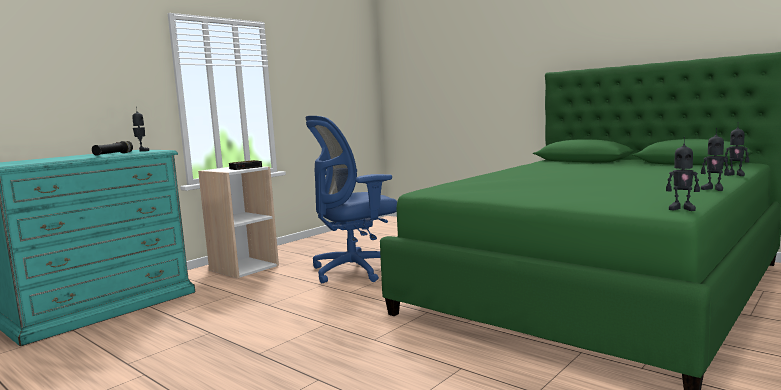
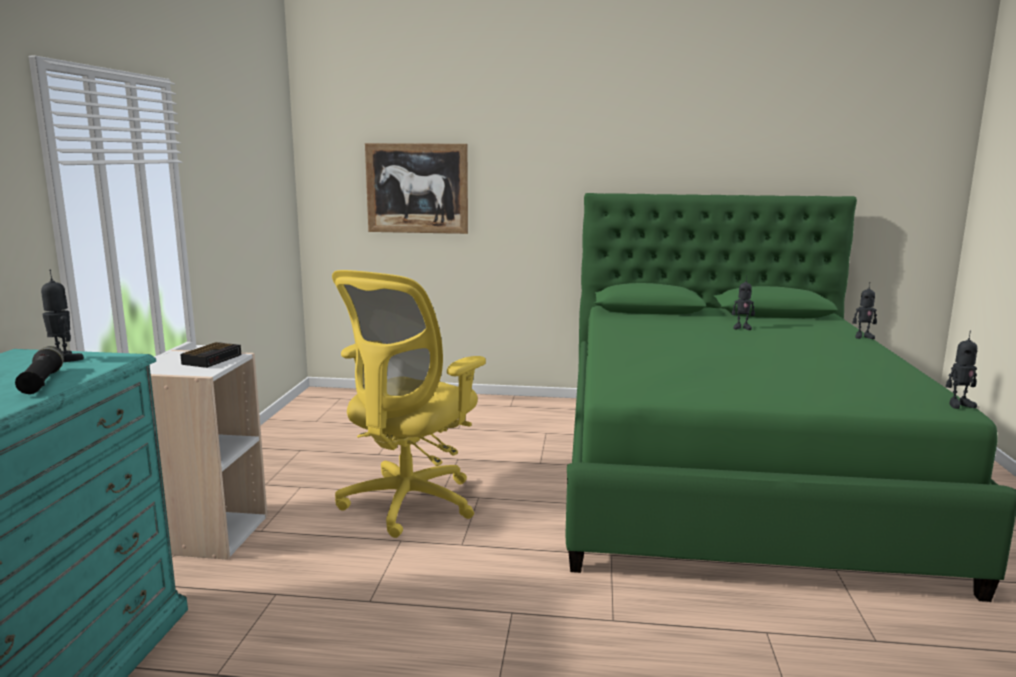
camera: 35 degrees left, 5 degrees up
(358, 269) = (412, 498): blue office chair -> yellow office chair
(443, 81) = (417, 188): none -> picture
(713, 189) = (903, 365): toy robot -> toy robot (742, 328)

